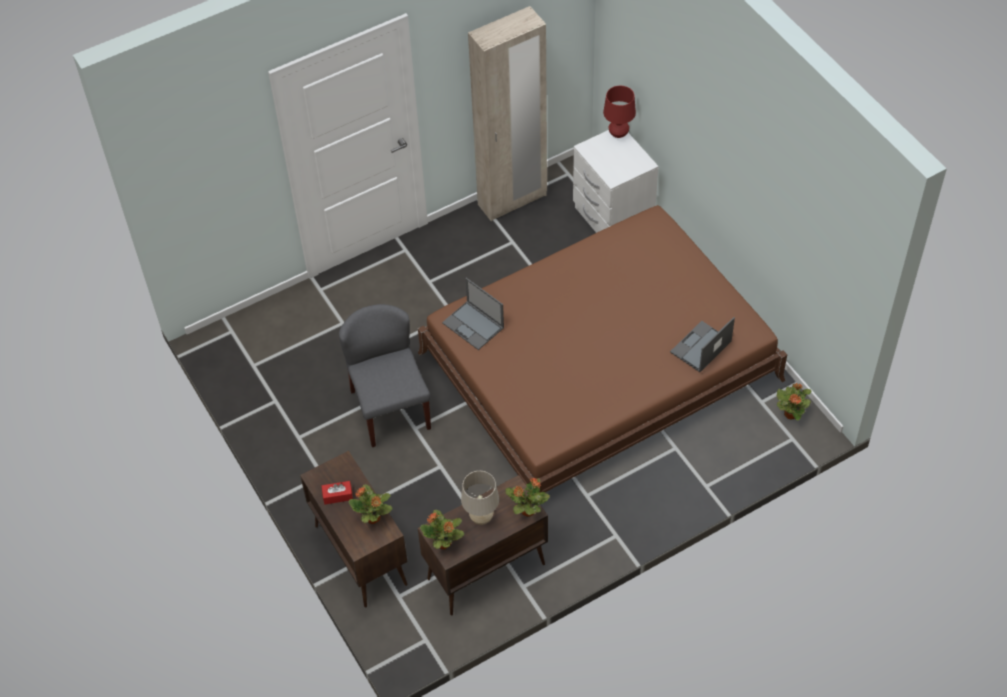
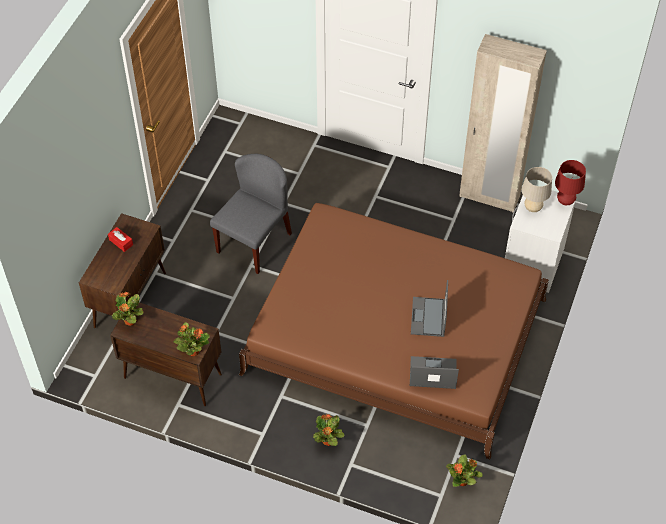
camera: 50 degrees right, 0 degrees up
(373, 518) = (119, 271): potted plant -> potted plant (328, 441)
(474, 325) = (330, 231): laptop -> laptop (428, 317)
(481, 518) = (166, 329): beige table lamp -> beige table lamp (532, 208)

